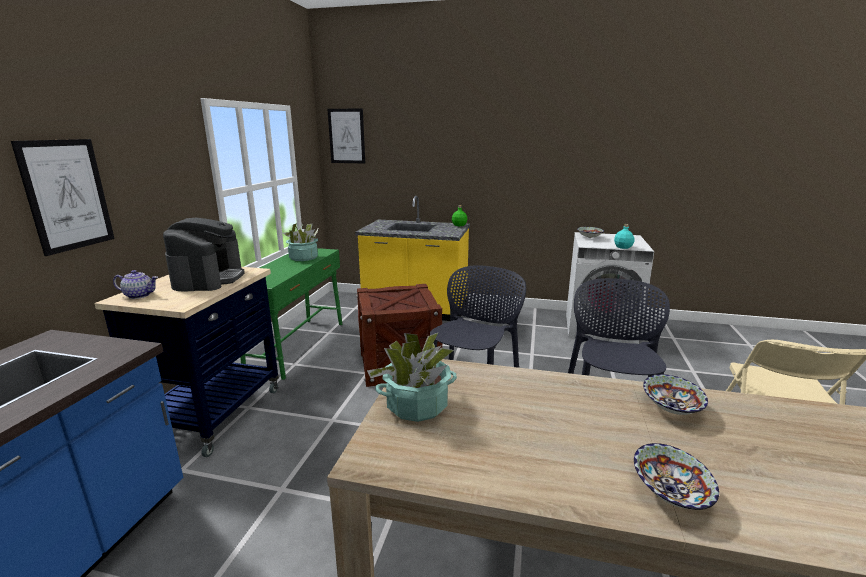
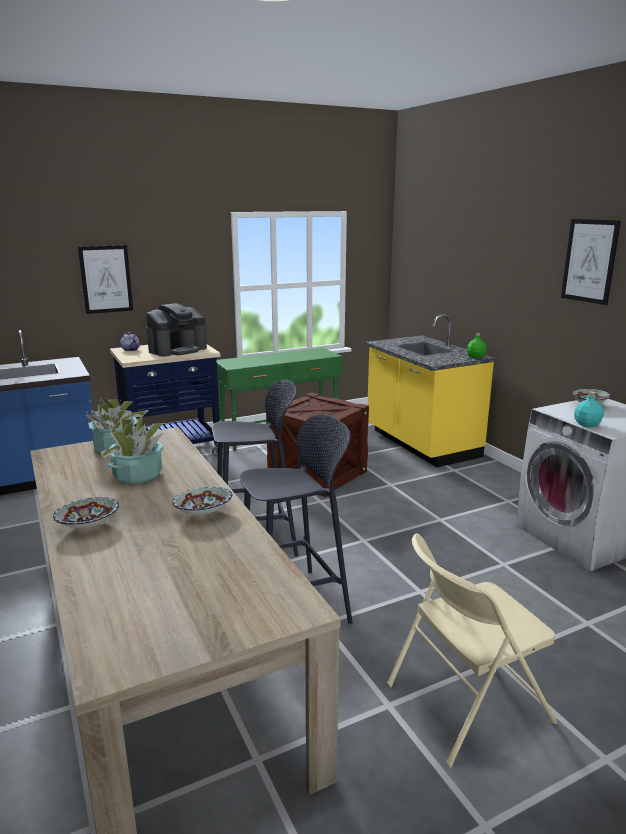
camera: 50 degrees right, 0 degrees up
(303, 257) = (301, 355): potted plant -> potted plant (138, 475)
(346, 136) = (410, 241): picture -> picture (589, 261)

